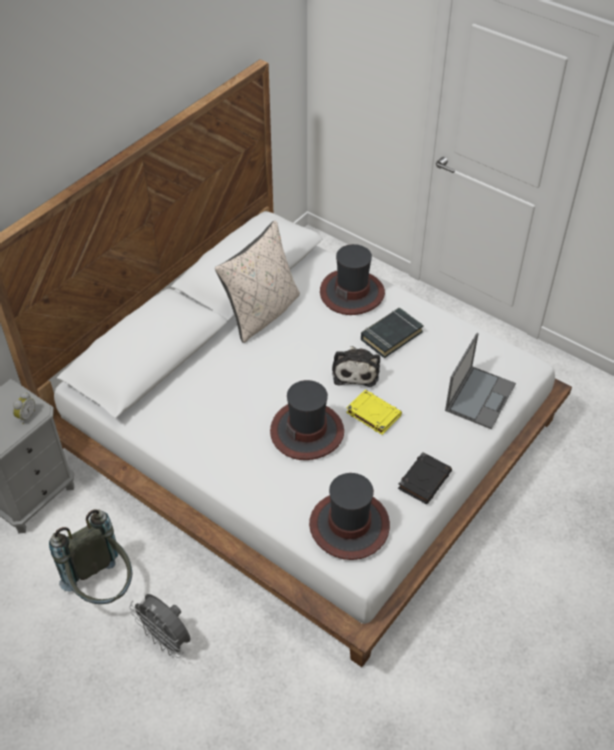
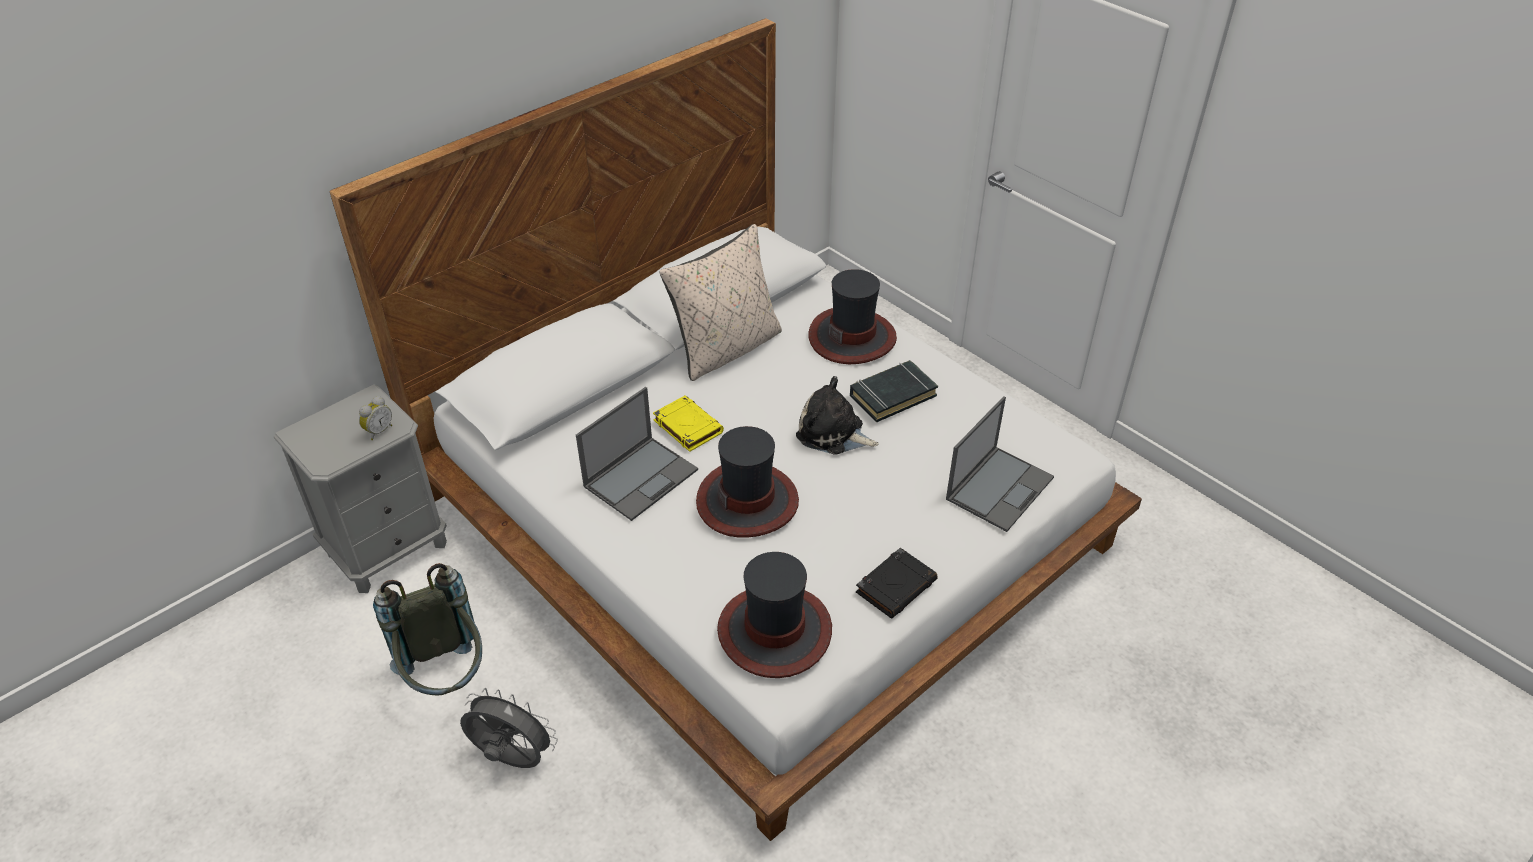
camera: 10 degrees right, 5 degrees down
(166, 639) = (512, 759): grey fan -> grey fan turned 150 degrees clockwise
(226, 423) = (641, 477): none -> laptop
(355, 371) = (833, 433): plush toy -> plush toy turned 105 degrees clockwise
(373, 414) = (844, 491): yellow book -> yellow book (687, 426)

